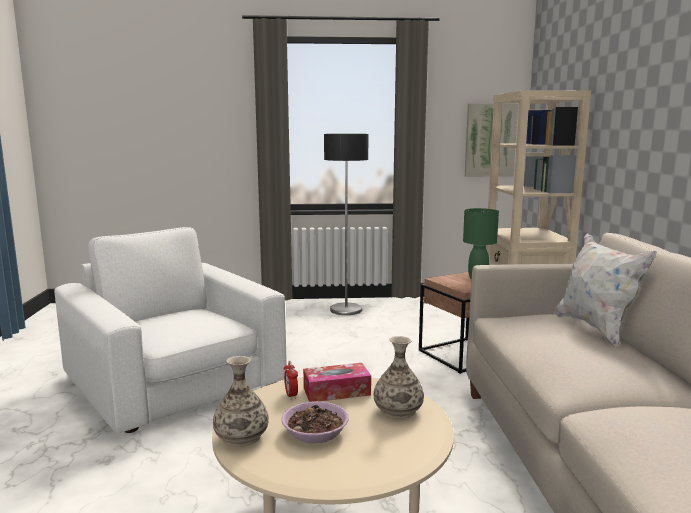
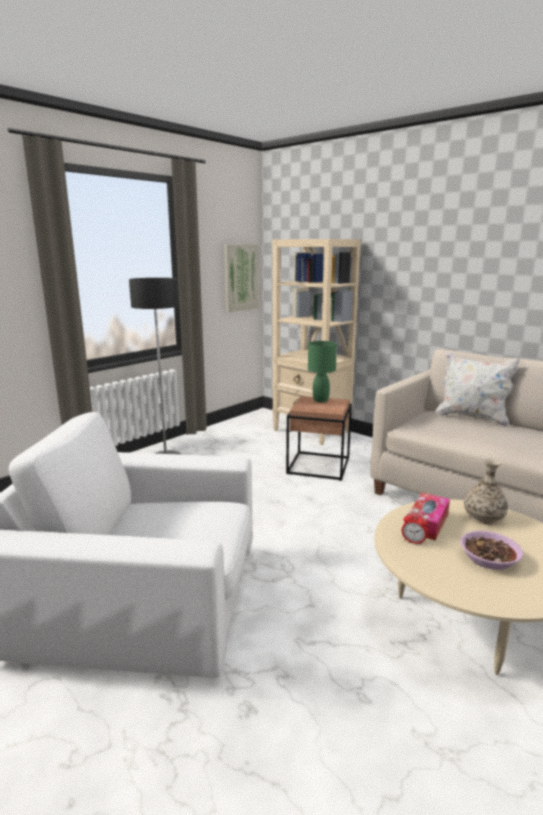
camera: 45 degrees left, 5 degrees up
(241, 437) = (470, 590): vase -> none

